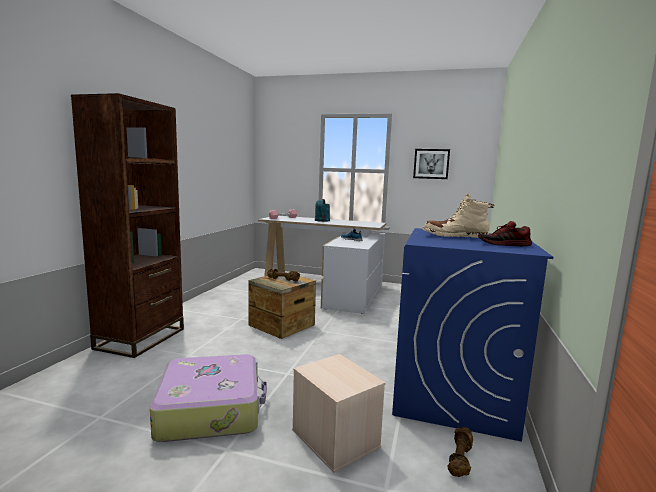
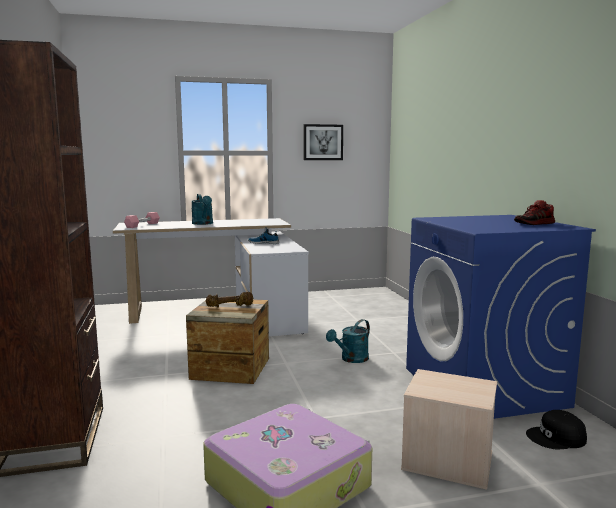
camera: 30 degrees left, 0 degrees up
(371, 341) = (351, 359): none -> turquoise watering can
(455, 237) = (478, 222): beige boot -> none
(460, 460) = (556, 438): brown dumbbell -> black cap

